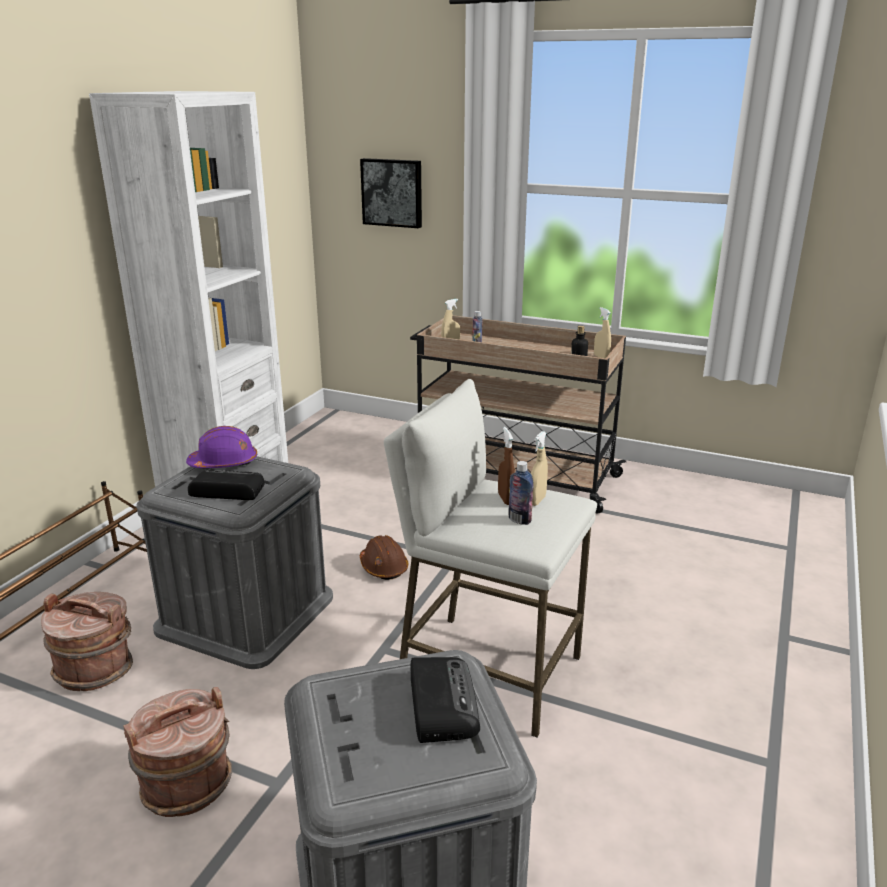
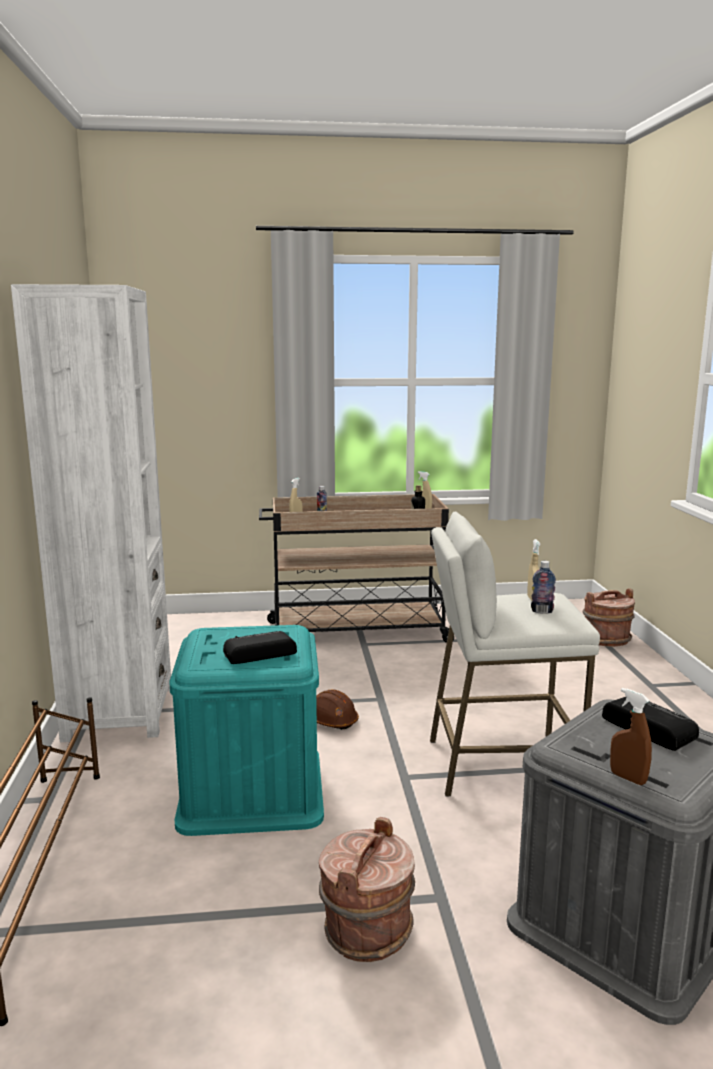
camera: 30 degrees left, 10 degrees down
(96, 669) = (157, 882): brown bucket -> brown bucket (606, 639)
(224, 463) = (219, 636): purple hard hat -> none
(246, 613) = (252, 789): grey storage box -> turquoise storage box
(392, 192) = (195, 394): picture -> none
(505, 499) = (511, 602): brown spray bottle -> brown spray bottle (628, 778)

